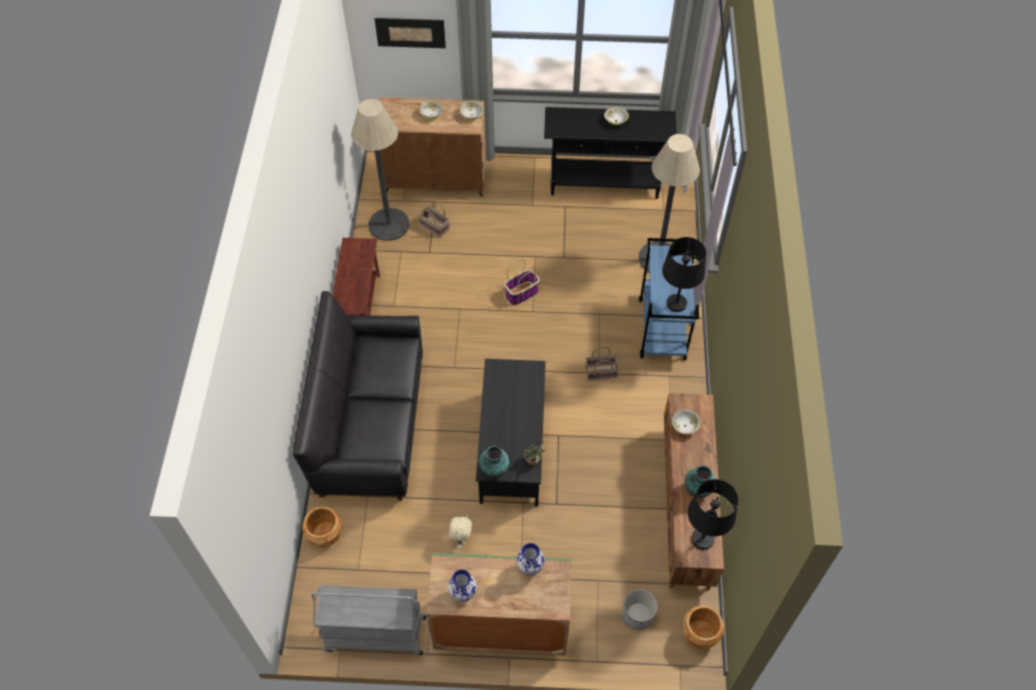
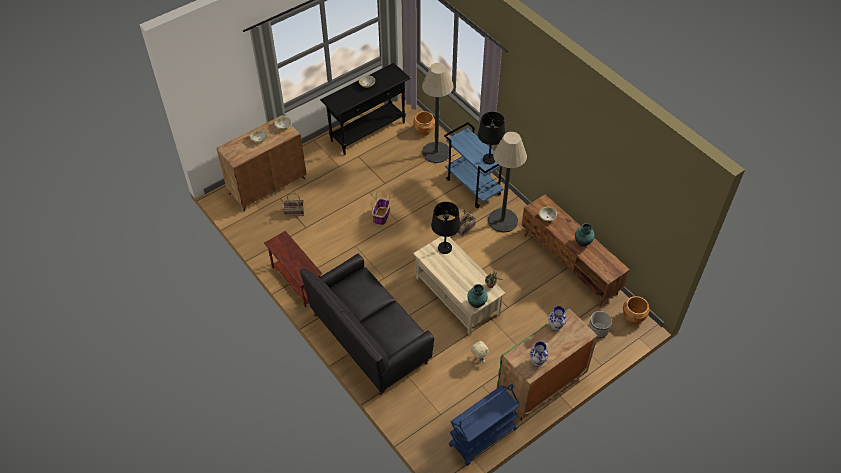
camera: 40 degrees left, 5 degrees down
(325, 534) = (404, 411): brown planter -> brown planter (424, 130)
(374, 634) = (483, 438): grey cart -> blue cart
(389, 224) = (265, 227): floor lamp -> floor lamp (502, 220)
(410, 32) = (224, 92): picture -> none
(511, 447) = (456, 296): black coffee table -> beige coffee table
(703, 539) = (607, 262): black table lamp -> black table lamp (445, 248)

